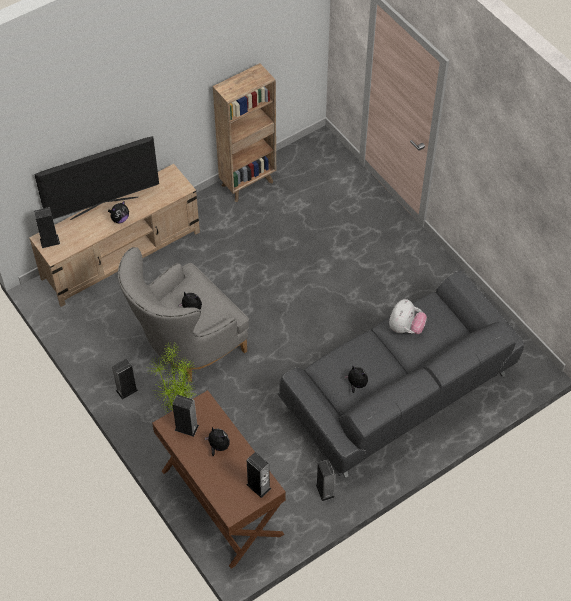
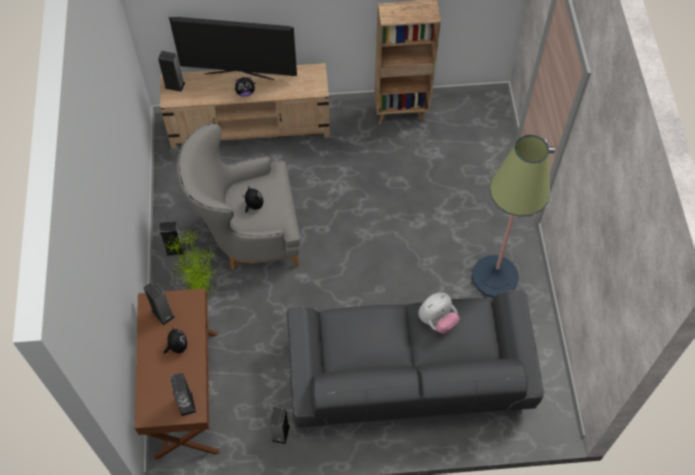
camera: 30 degrees right, 5 degrees up
(356, 384) = (355, 351): plush toy -> none
(415, 280) = (495, 276): none -> floor lamp

